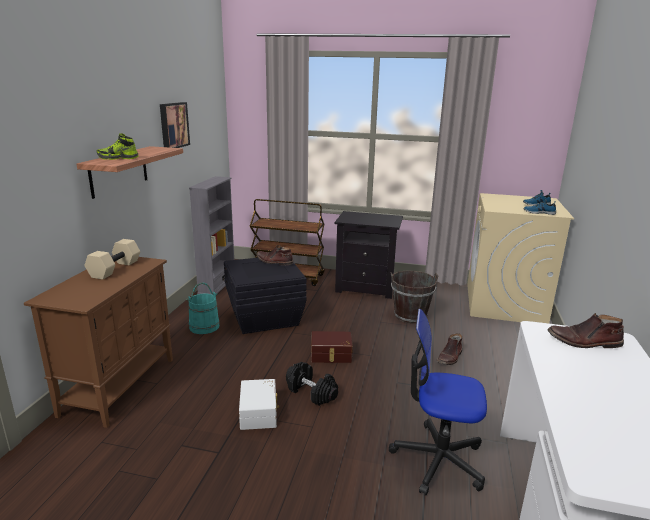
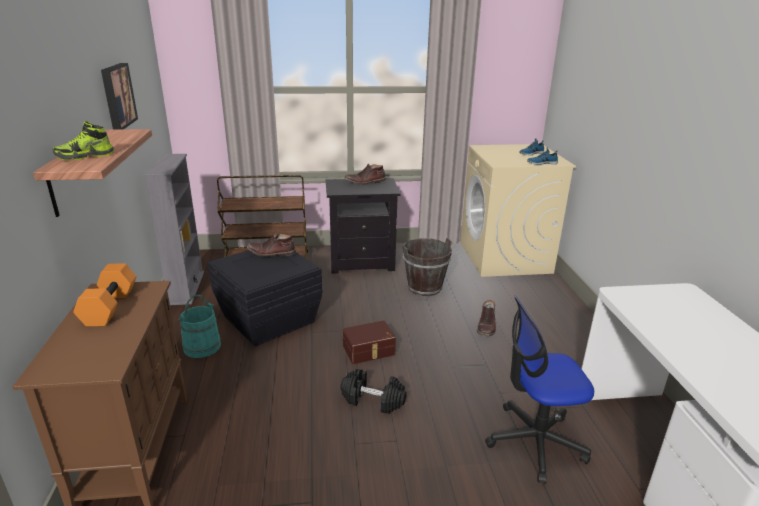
camera: 20 degrees left, 5 degrees up
(114, 268) = (109, 306): beige dumbbell -> orange dumbbell
(260, 412) = (330, 439): white storage box -> none
(584, 342) = (665, 300): brown boot -> brown boot (365, 182)

